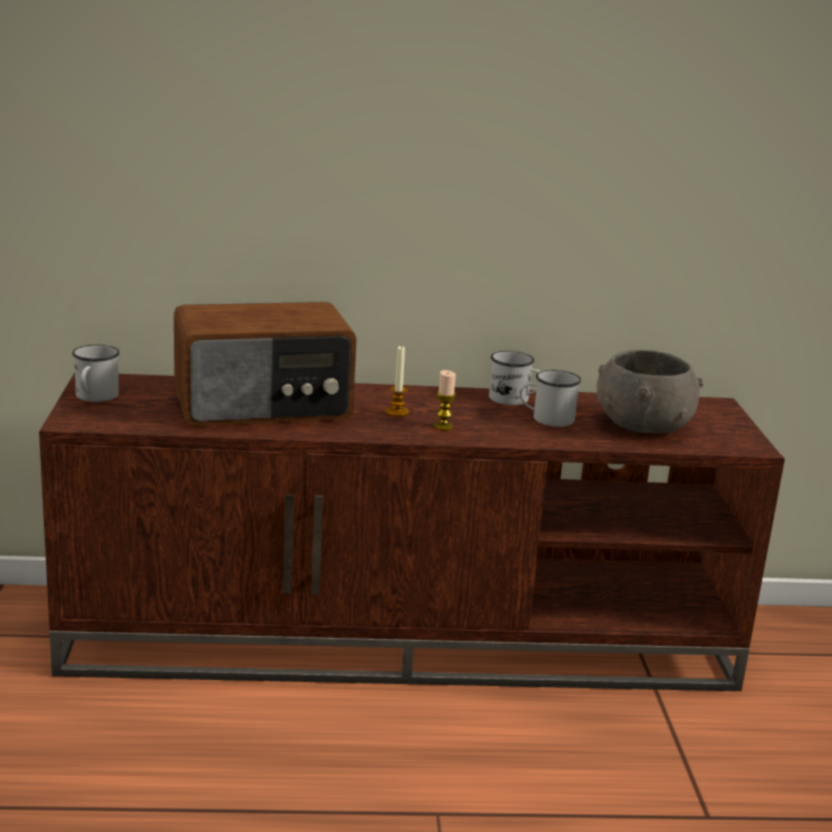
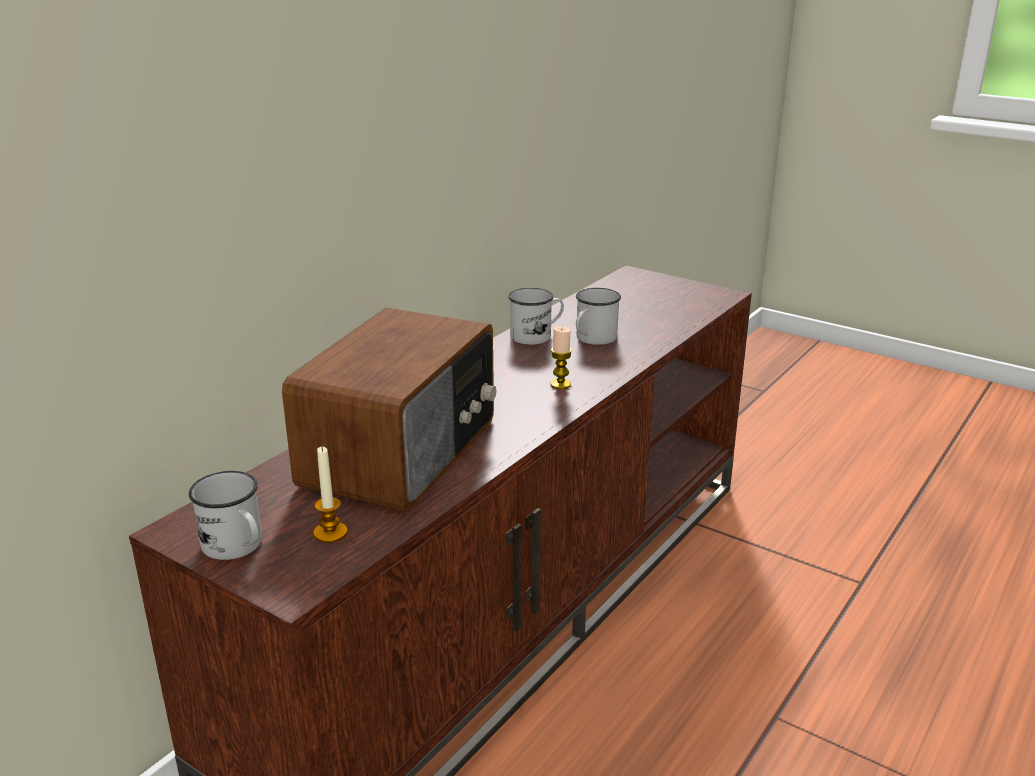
camera: 50 degrees left, 5 degrees up
(397, 412) = (502, 392): candle -> candle (330, 533)
(642, 425) = (645, 311): grey bowl -> none

